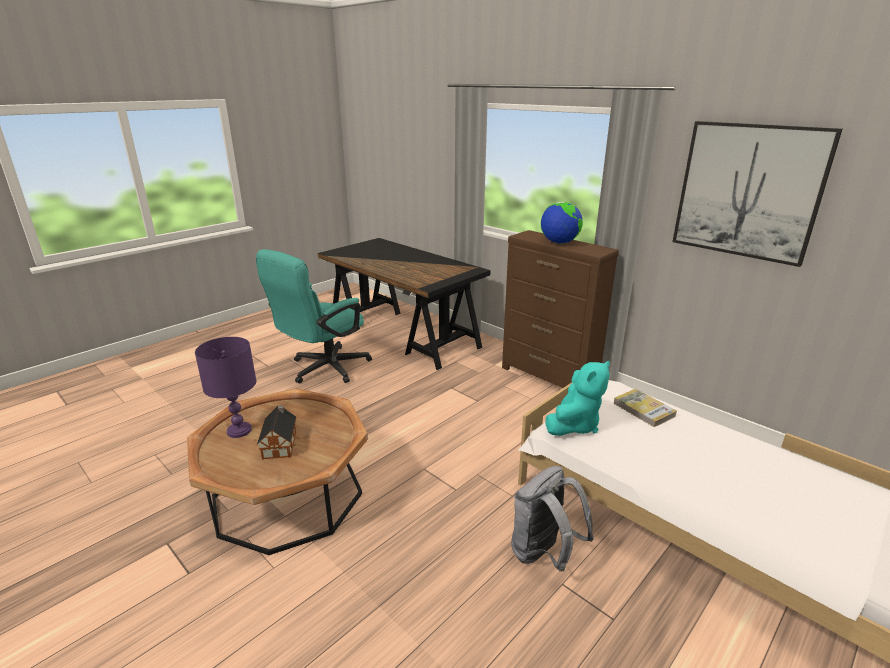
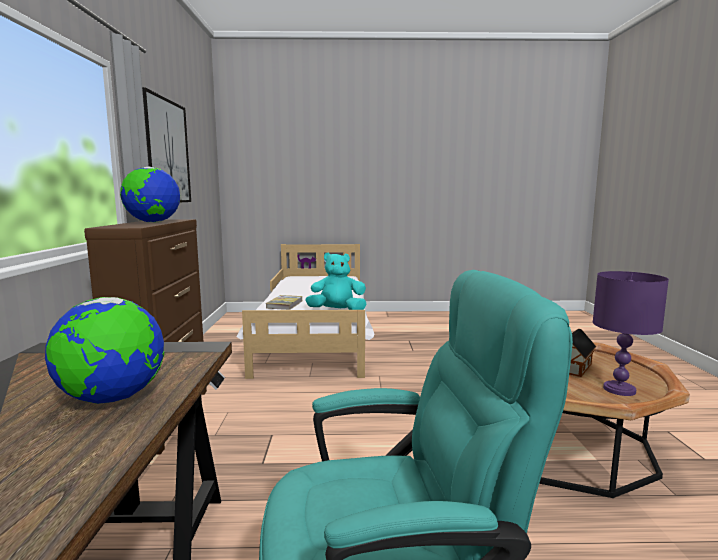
camera: 135 degrees left, 15 degrees down
(402, 271) = (112, 399): none -> globe
(544, 554) = (404, 357): grey backpack -> none

